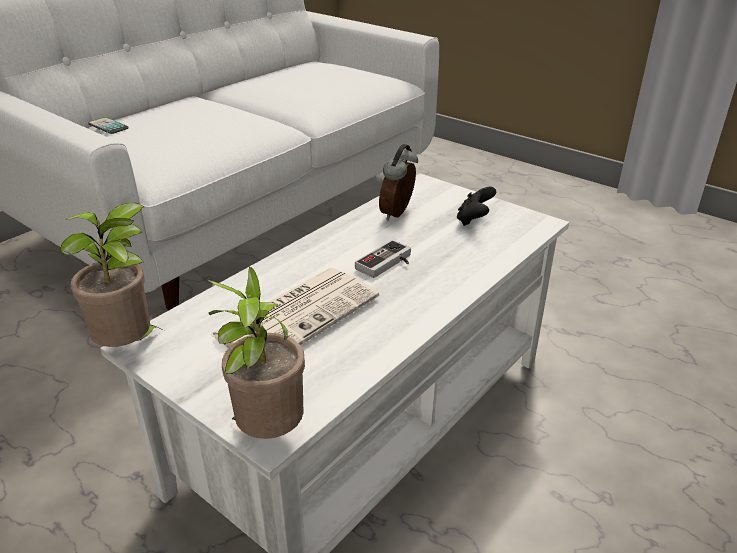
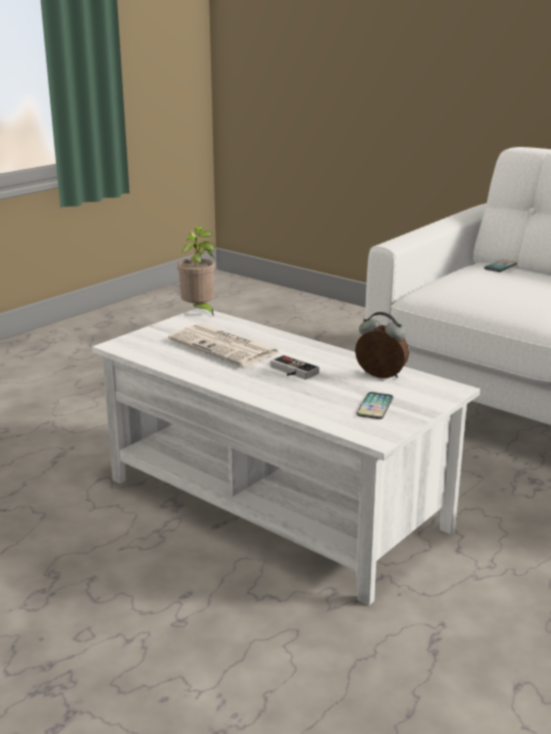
camera: 90 degrees right, 10 degrees down
(267, 432) = (119, 344): potted plant -> none
(474, 220) = (375, 407): black game controller -> phone

